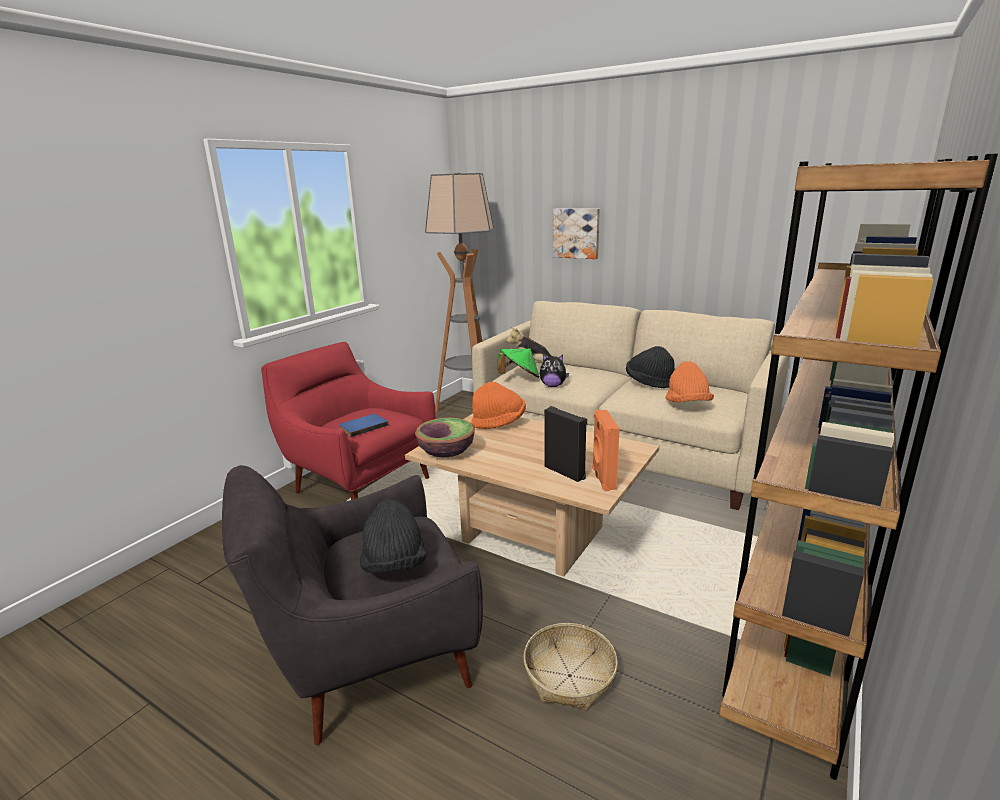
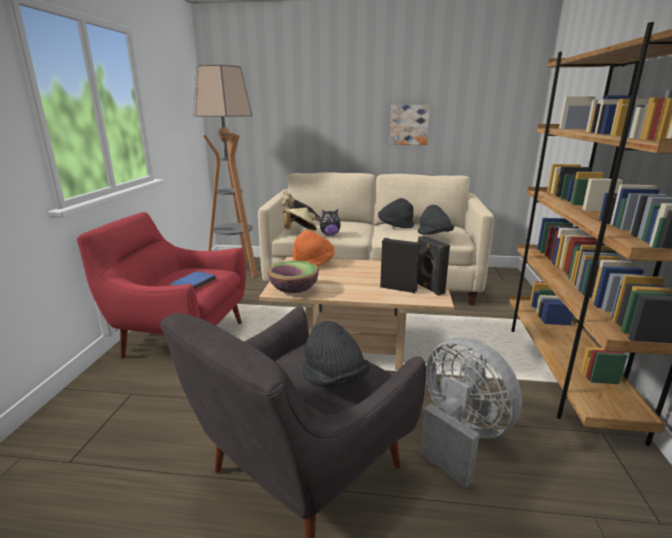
camera: 25 degrees left, 0 degrees up
(519, 377) = (299, 231): green hat -> beige hat
(569, 675) = (459, 436): basket -> grey fan
(576, 233) = (316, 119): picture -> picture (409, 125)
(602, 479) = (428, 288): orange speaker -> black speaker
(687, 404) = (434, 236): orange hat -> black hat

